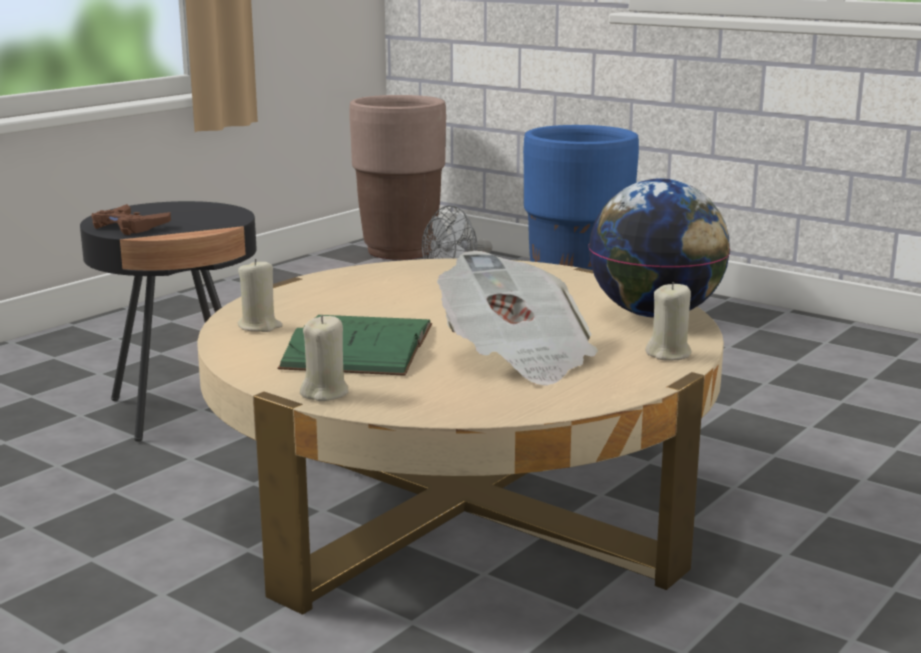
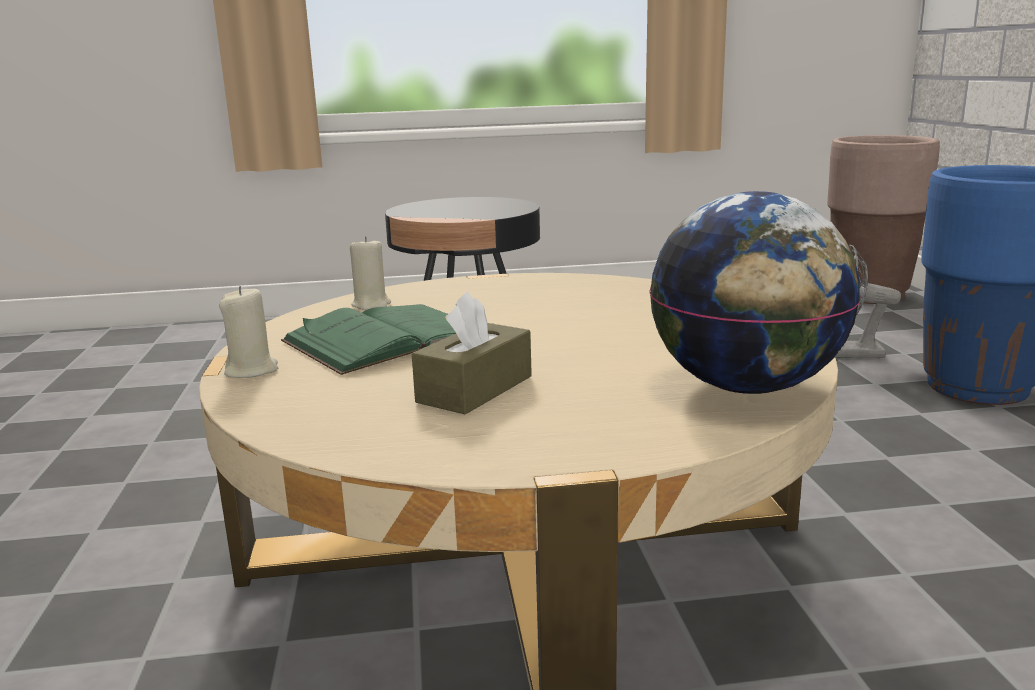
camera: 45 degrees right, 0 degrees up
(129, 227) = (420, 209): brown game controller -> none
(517, 358) = (475, 389): newspaper -> brown tissue box
(669, 354) = (639, 438): beige candle -> none

